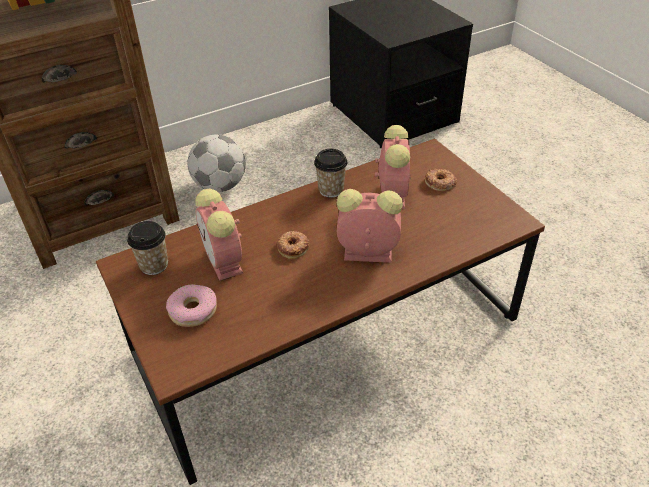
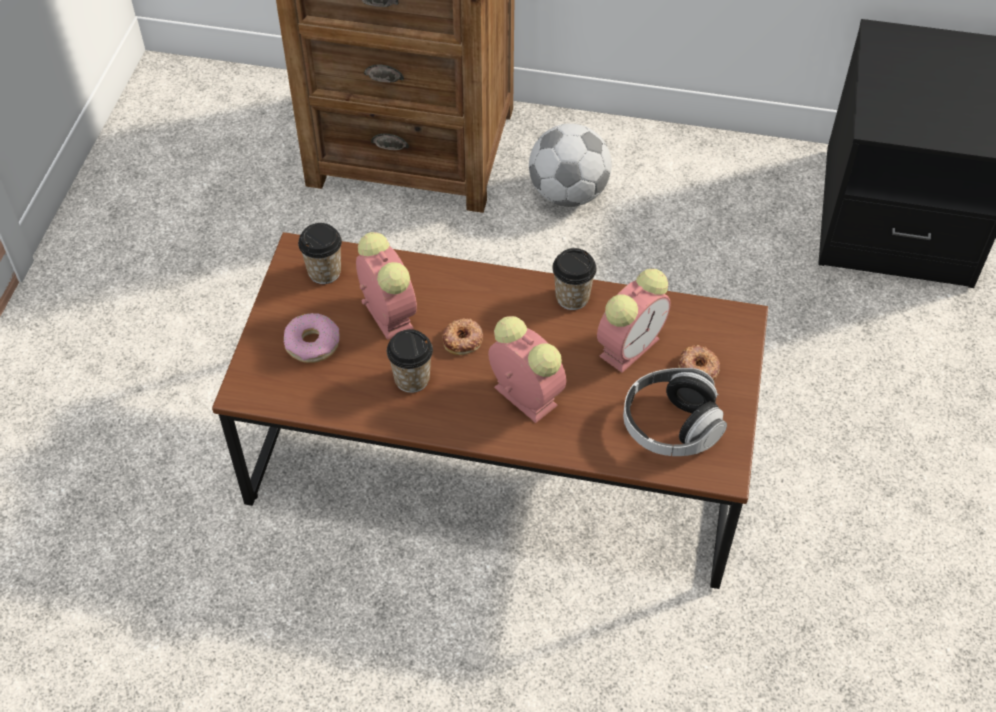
camera: 40 degrees right, 10 degrees up
(225, 263) = (386, 313): alarm clock -> alarm clock turned 135 degrees clockwise
(287, 288) = (412, 379): none -> cup
(463, 217) = (671, 426): none -> headphones

